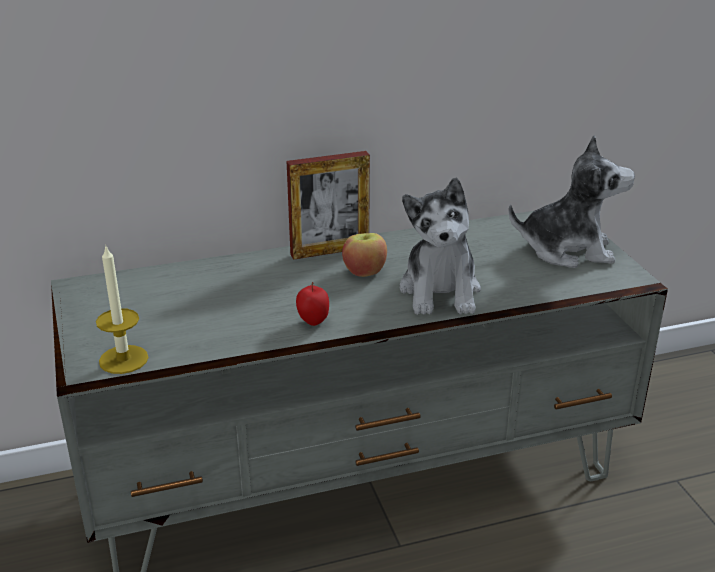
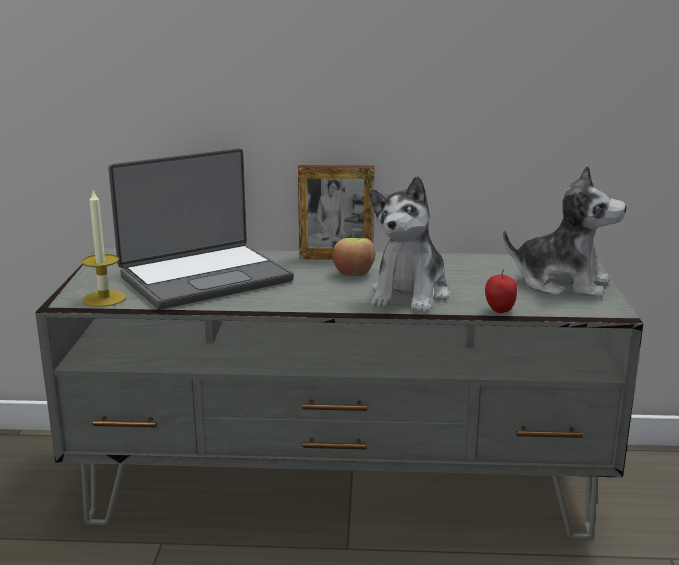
camera: 20 degrees right, 10 degrees down
(212, 306) = (204, 278): none -> laptop
(313, 322) = (277, 298): apple -> apple (499, 311)

